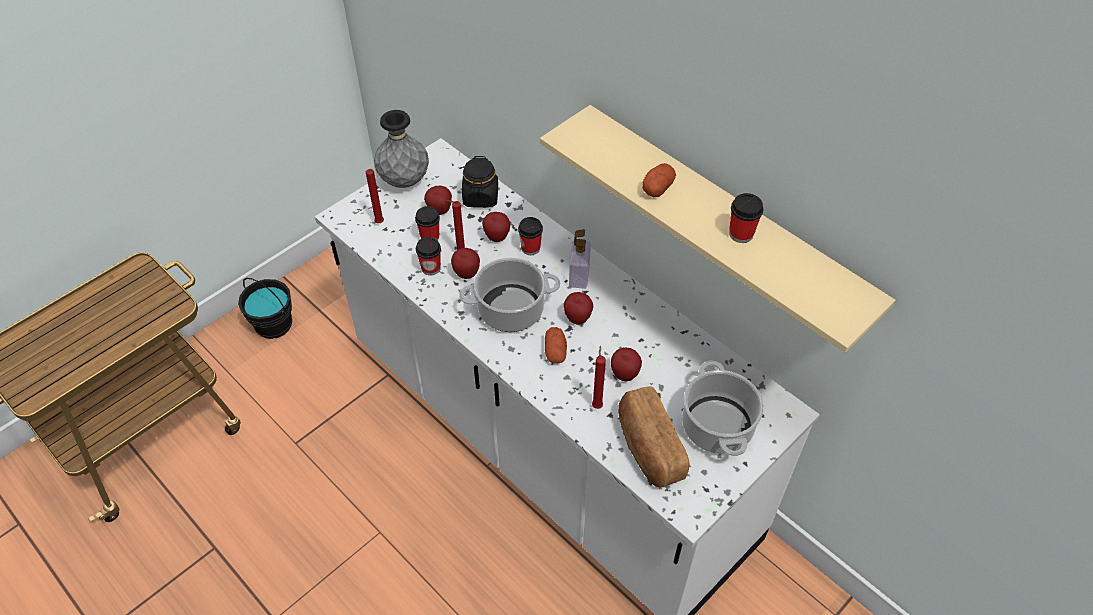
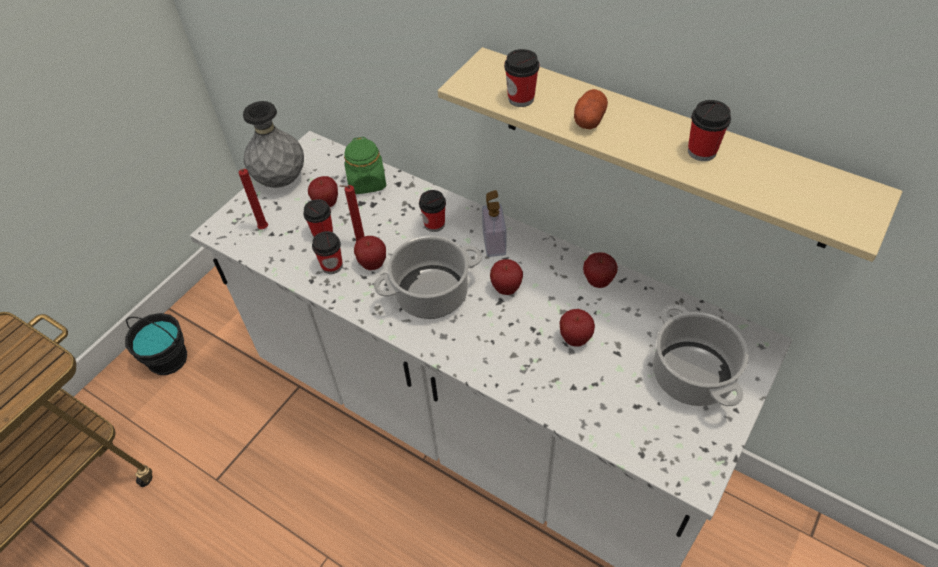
camera: 10 degrees left, 0 degrees up
(480, 197) = (367, 182): black jar -> green jar
(497, 237) = (395, 220): apple -> apple (598, 282)
(555, 351) = (493, 329): potato -> none
(597, 405) = (555, 379): red candle -> none
(607, 158) = (521, 98): none -> cup
(648, 447) = (627, 415): bread -> none

